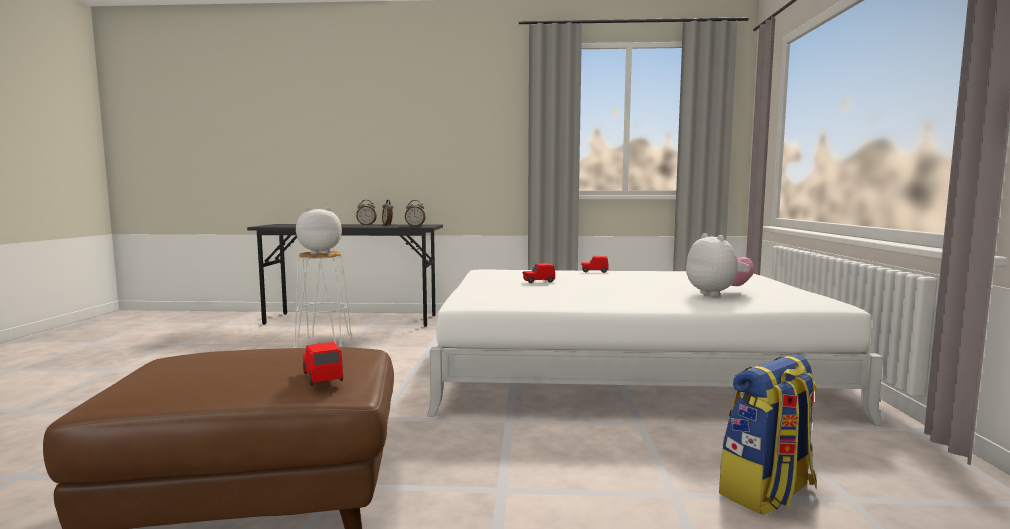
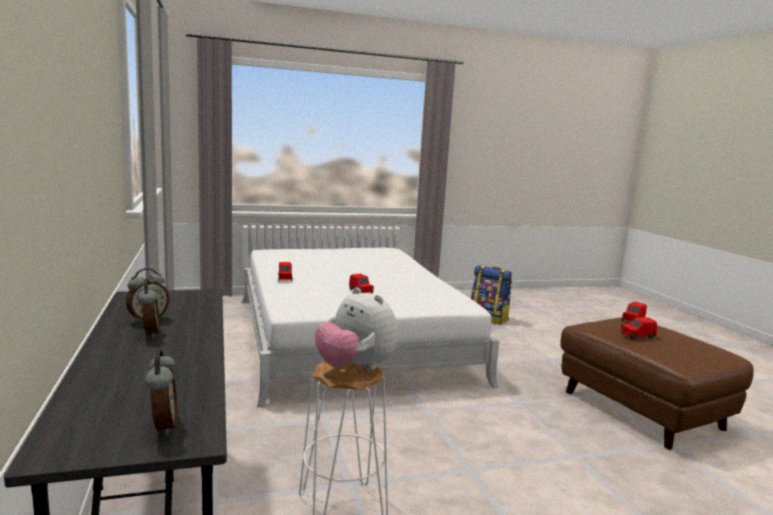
camera: 110 degrees left, 5 degrees up
(266, 354) = (637, 336): none -> red toy car
(415, 226) = (197, 298): alarm clock -> alarm clock (163, 426)
(717, 294) = (381, 259): plush toy -> none

